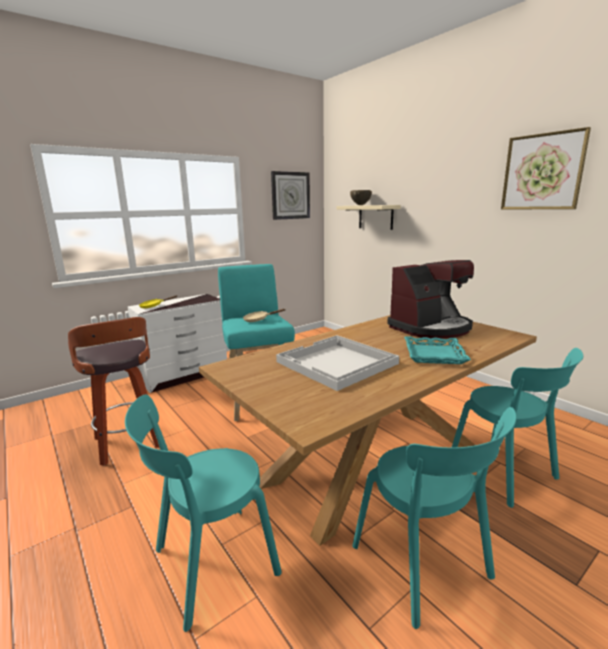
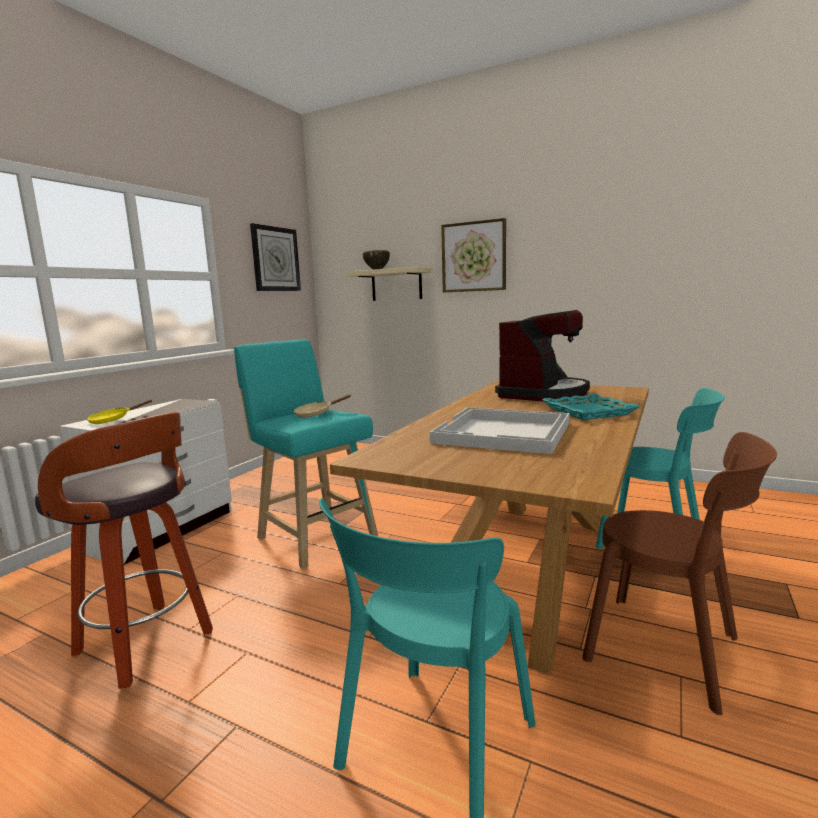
camera: 25 degrees left, 5 degrees down
(424, 566) = (670, 651): turquoise chair -> brown chair
(542, 172) = (598, 224): picture -> picture (473, 257)

